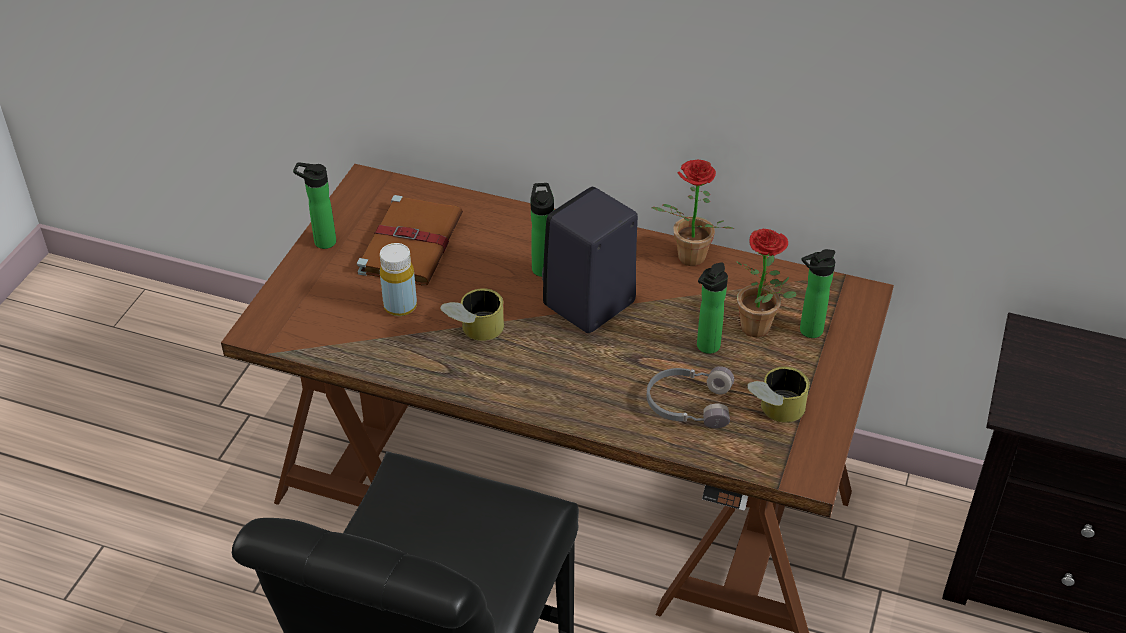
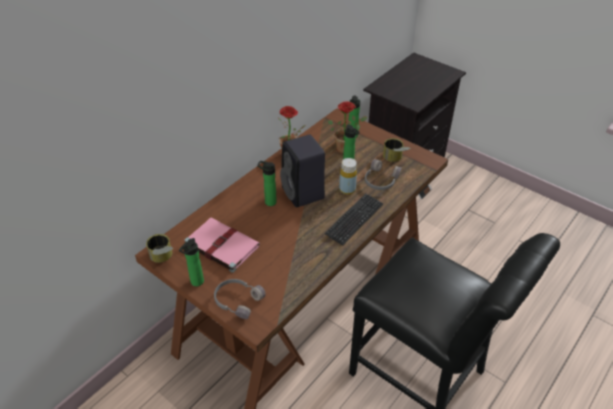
camera: 70 degrees left, 0 degrees up
(302, 296) = (238, 300): none -> grey headphones
(400, 306) = (268, 260): yellow bottle -> yellow bottle (347, 189)
(411, 243) = (221, 245): brown book -> pink book
(473, 333) = (303, 237): can -> can (162, 259)
(551, 390) = (354, 220): none -> keyboard

